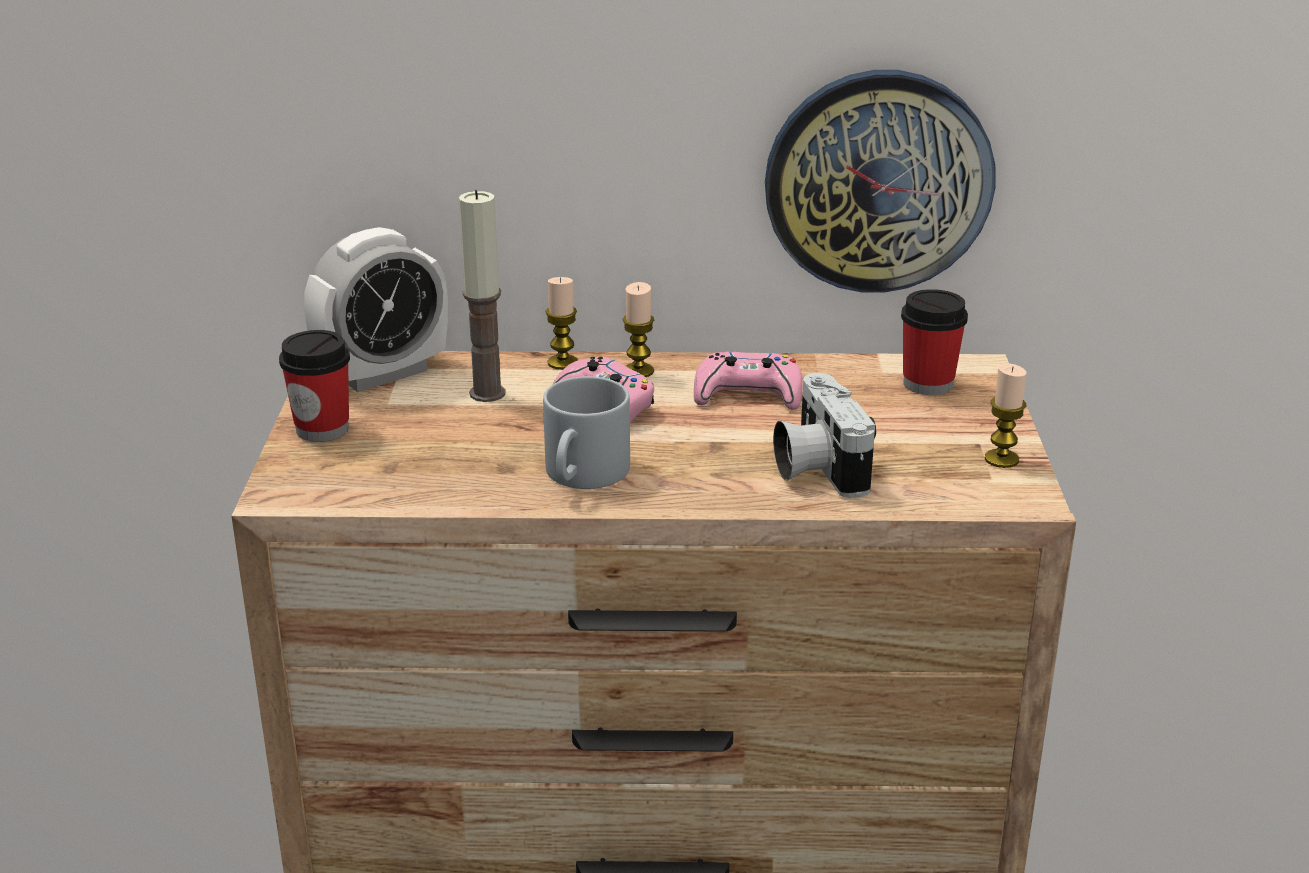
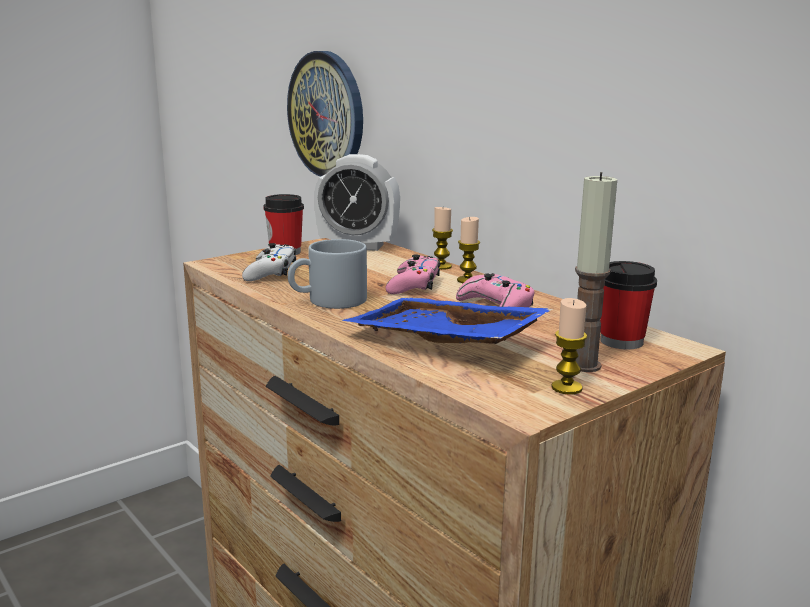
camera: 50 degrees right, 10 degrees down
(401, 470) = (271, 272): none -> white game controller
(487, 393) = (377, 264): candle -> candle (584, 365)
(815, 467) = (443, 343): camera -> blue tray
(878, 181) = (650, 176): wall clock -> wall clock (327, 114)

